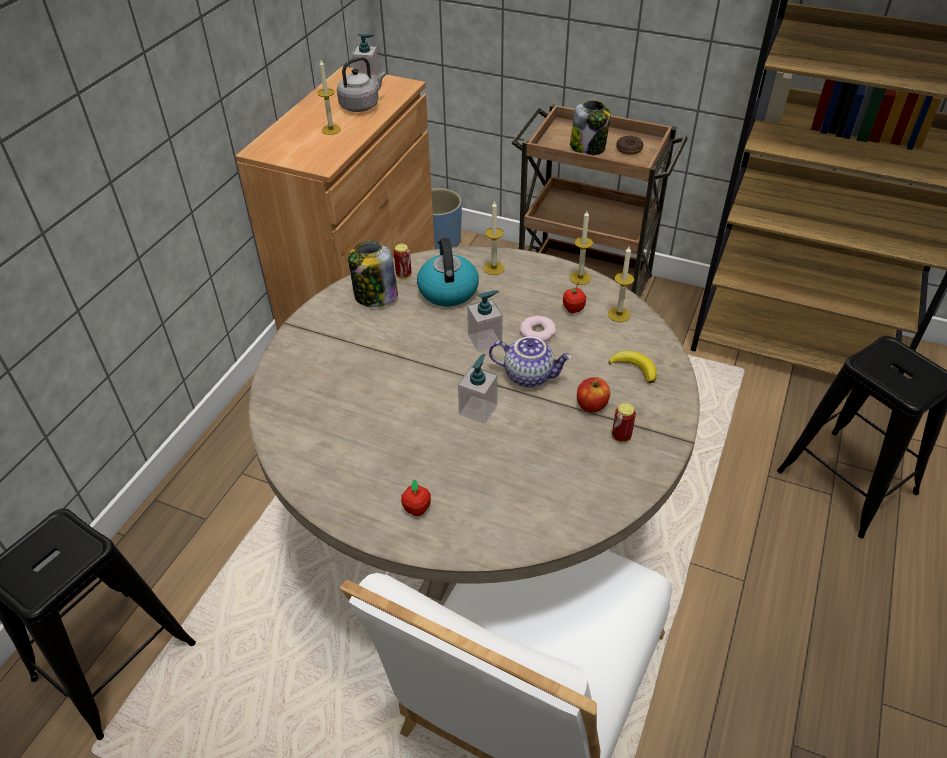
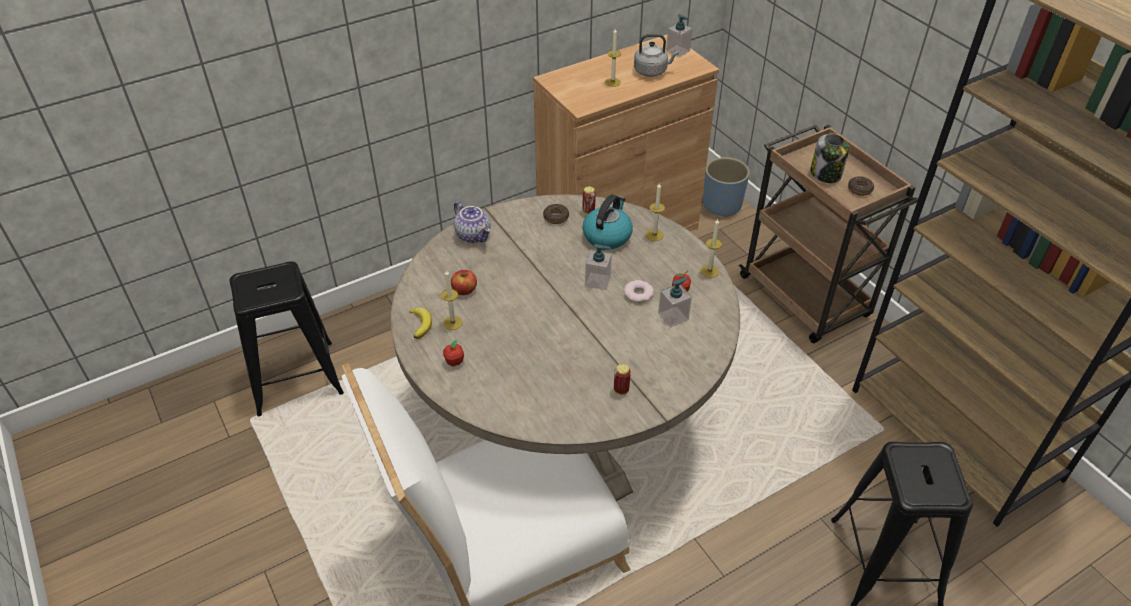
camera: 35 degrees right, 0 degrees up
(375, 296) = (556, 217): jar -> donut
(478, 409) = (548, 323): soap dispenser -> soap dispenser (673, 317)
(529, 375) = (603, 319): teapot -> teapot (474, 235)
(591, 405) = (623, 360): apple -> apple (464, 290)
(619, 314) = (709, 310): candle -> candle (453, 322)
(634, 368) = (679, 352): banana -> banana (421, 324)

